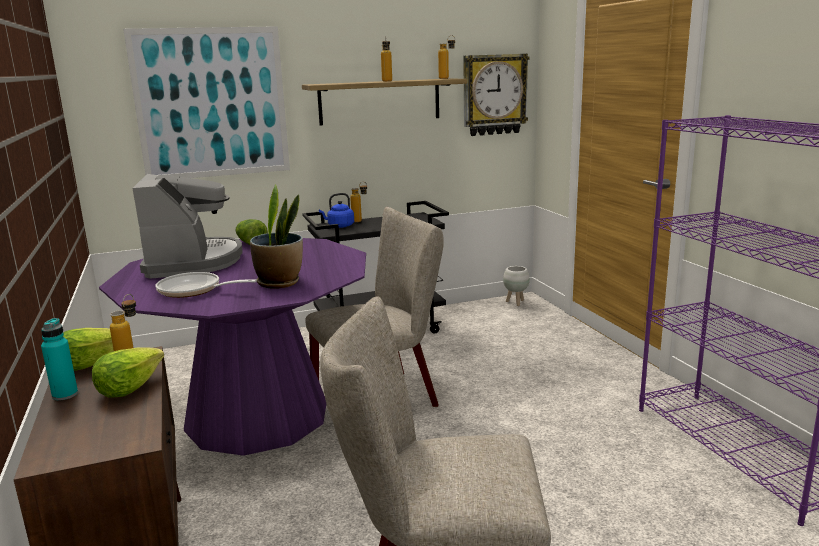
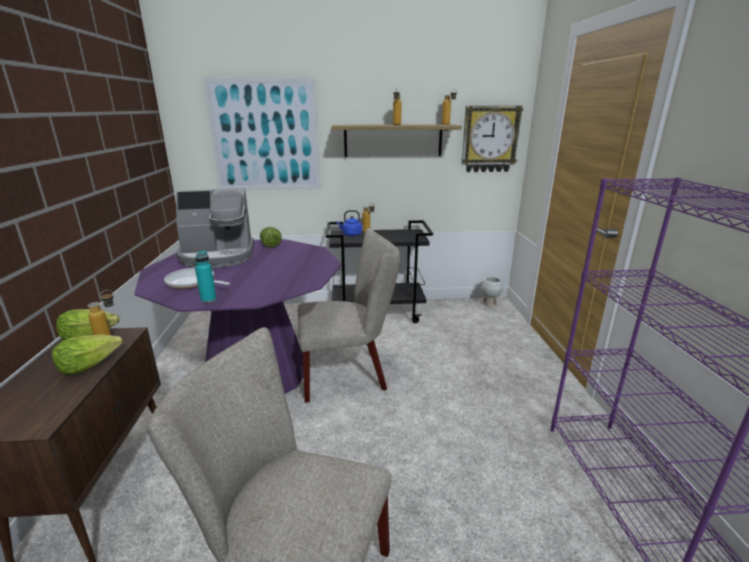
camera: 15 degrees right, 5 degrees up
(65, 395) = (45, 363): turquoise bottle -> turquoise bottle (208, 299)
(192, 262) = (218, 256): coffee machine -> coffee machine turned 75 degrees clockwise
(280, 282) = (256, 285): potted plant -> none

